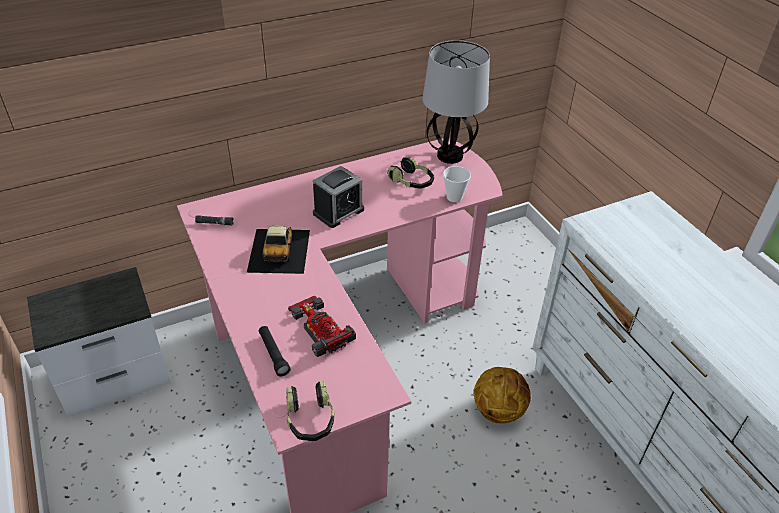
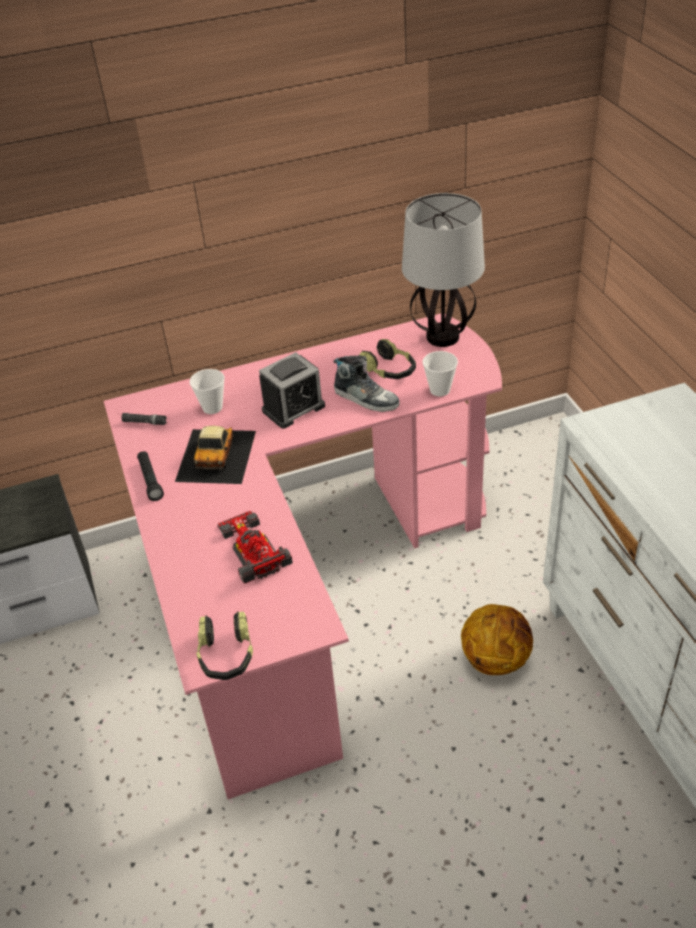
camera: 10 degrees right, 0 degrees up
(271, 211) = (212, 407): none -> cup
(273, 354) = (194, 579): black flashlight -> black flashlight (150, 480)
(396, 203) = (366, 398): none -> shoe

